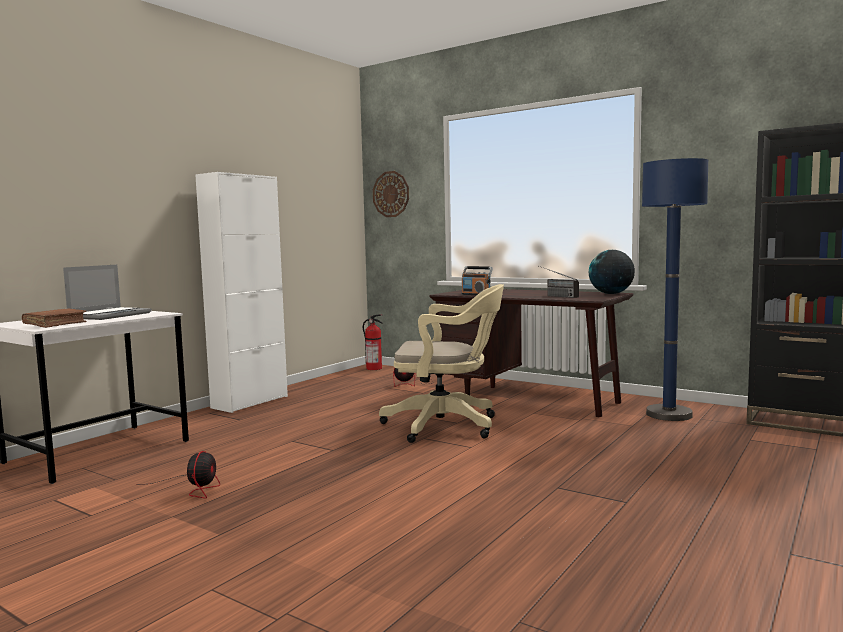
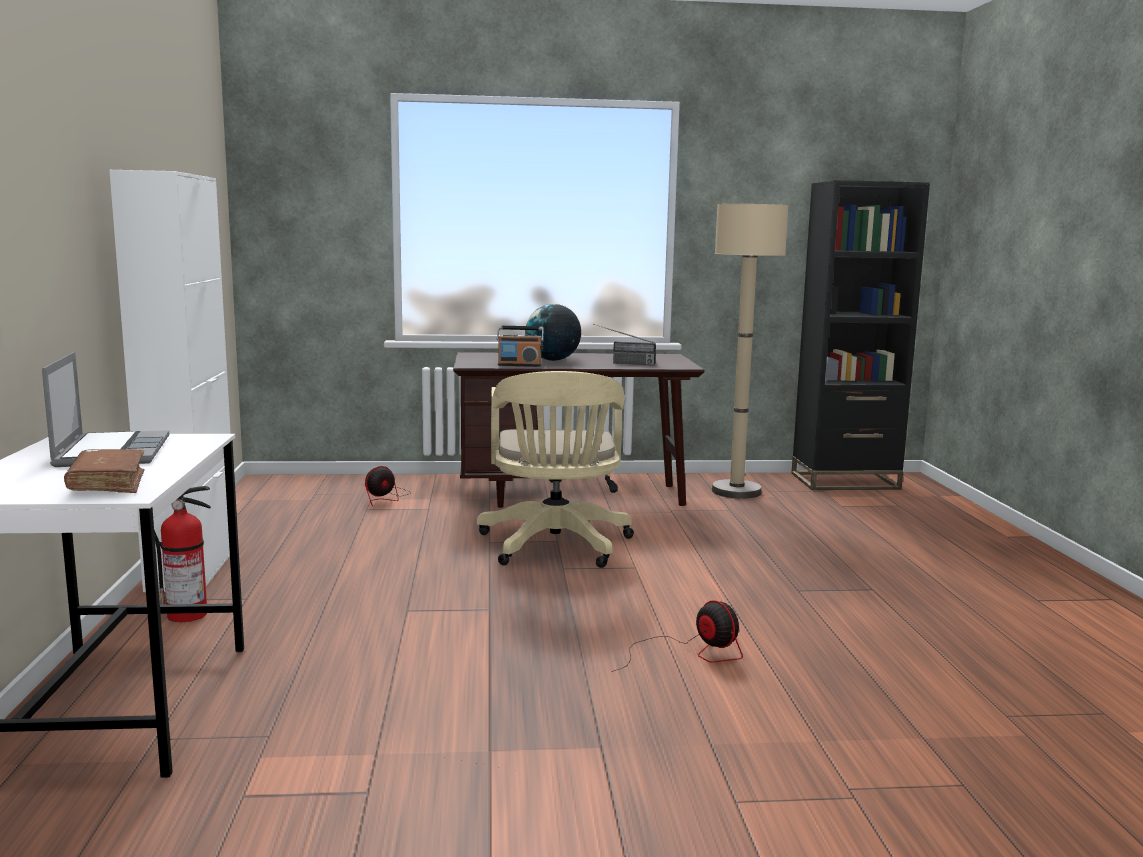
camera: 40 degrees left, 5 degrees up
(195, 488) = (428, 707): fan -> fan (690, 653)
(374, 368) = (275, 482): fire extinguisher -> fire extinguisher (189, 614)
(391, 194) = (288, 203): wall clock -> none
(447, 426) = (555, 547): beige office chair -> beige office chair turned 120 degrees clockwise
(611, 294) = (666, 356): globe -> globe (553, 360)
(669, 414) = (736, 491): blue floor lamp -> beige floor lamp

